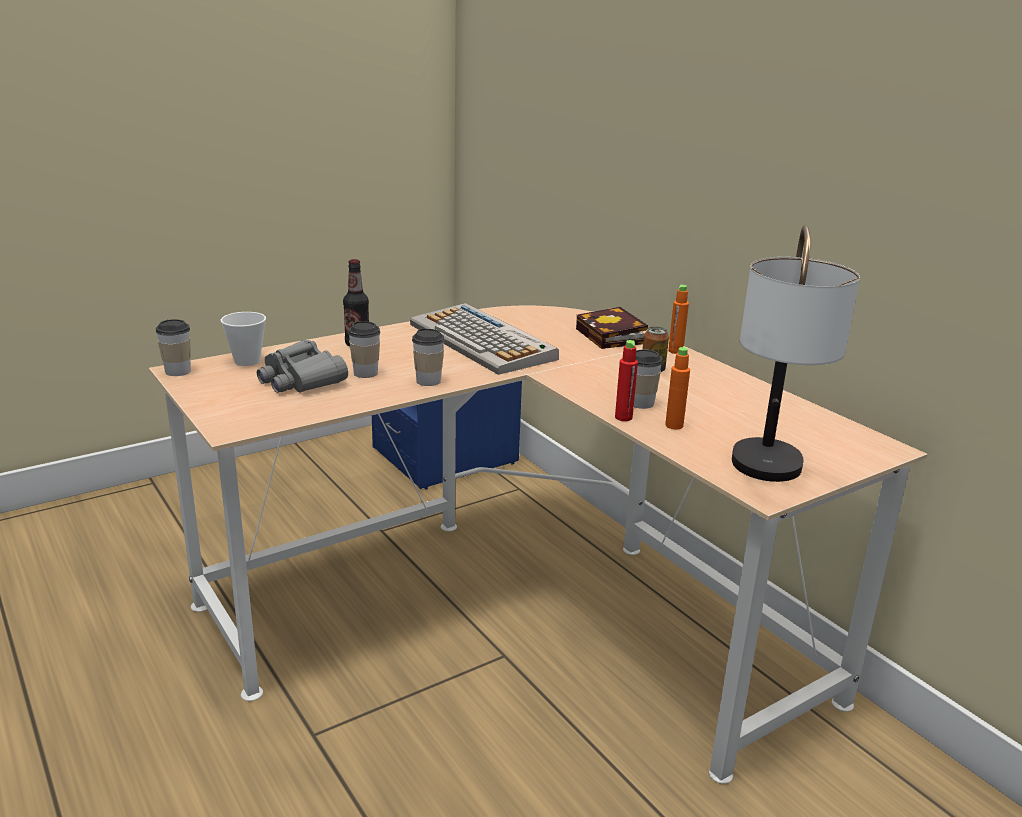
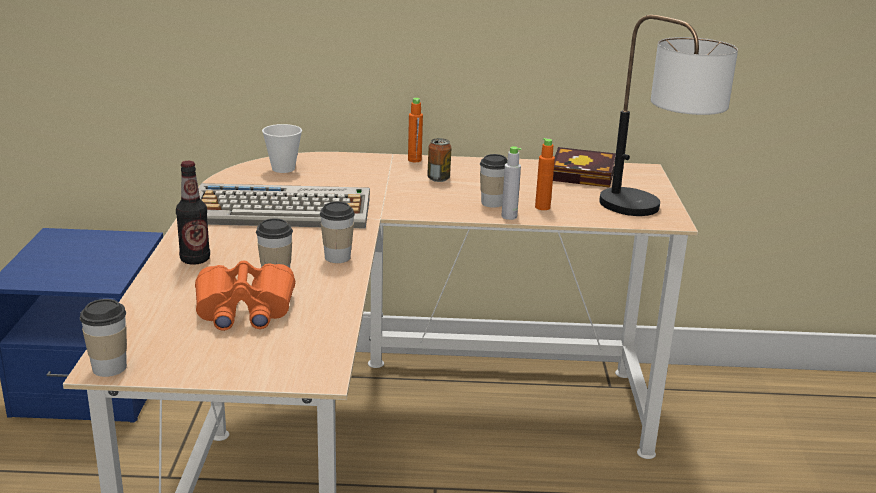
camera: 55 degrees left, 0 degrees up
(247, 361) = (145, 323): cup -> cup (283, 169)
(300, 380) = (244, 310): grey binoculars -> orange binoculars
(613, 337) = (353, 167): book -> book (585, 175)
(623, 417) = (509, 216): red bottle -> grey bottle

